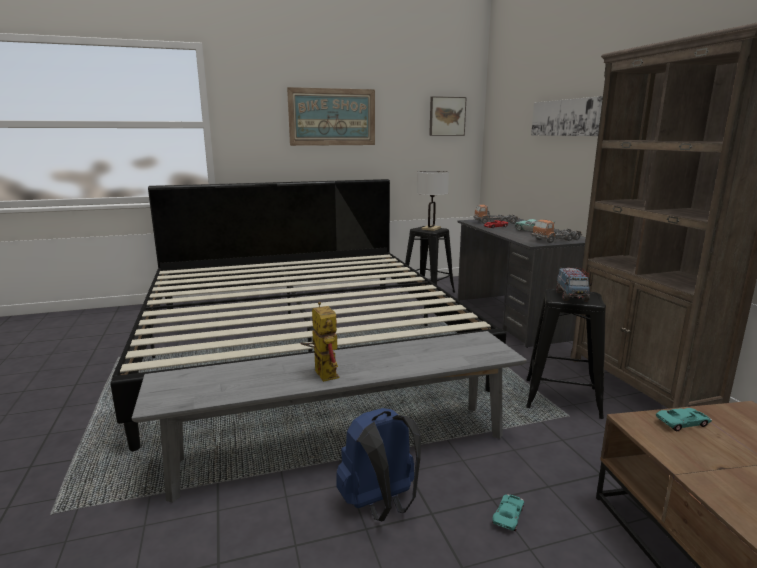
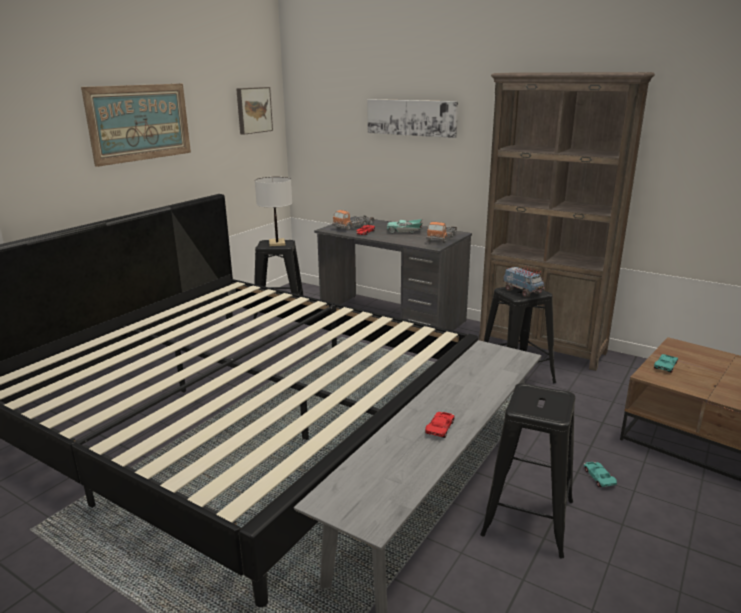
camera: 40 degrees left, 5 degrees up
(321, 372) = (440, 427): toy robot -> red toy car
(380, 505) = (528, 517): blue backpack -> black stool

